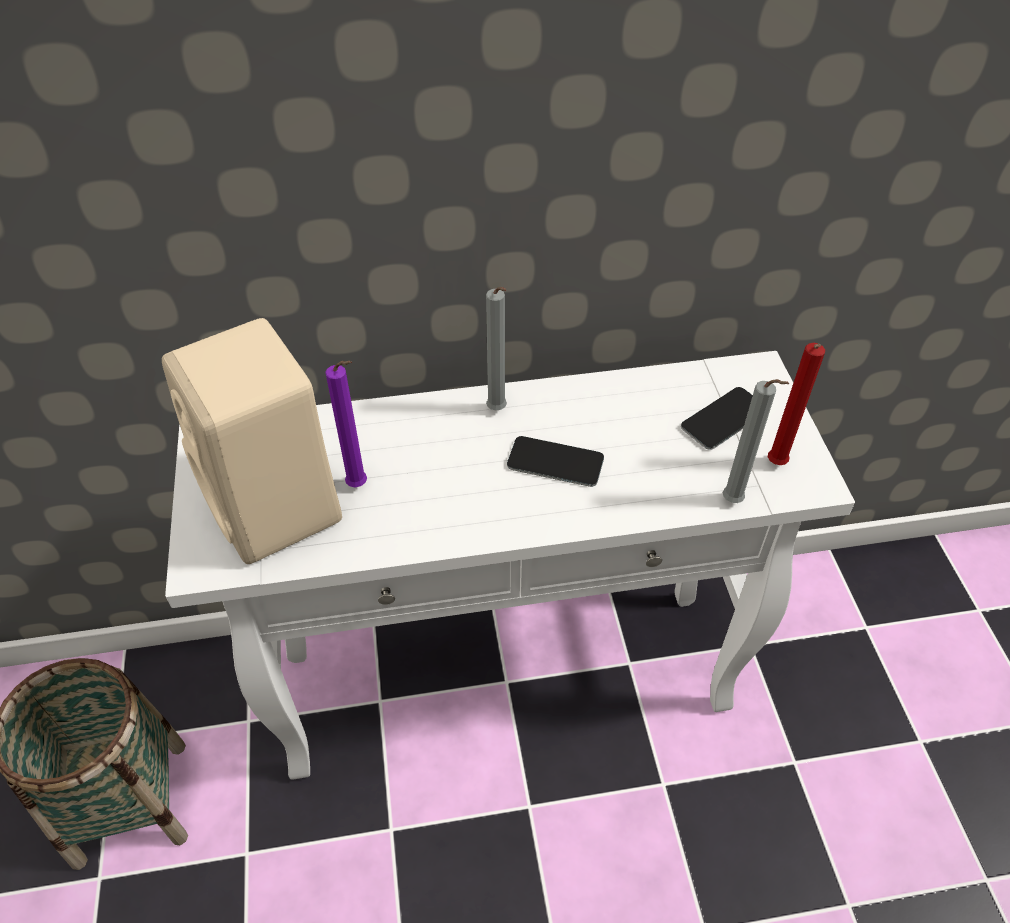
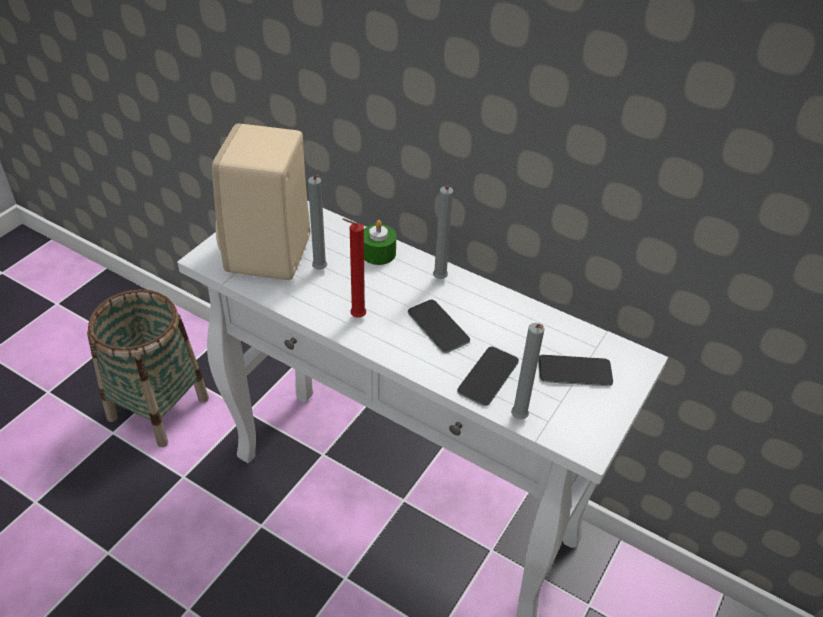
camera: 40 degrees right, 5 degrees down
(360, 486) = (320, 271): purple candle -> grey candle
(400, 423) = (378, 253): none -> green candle
(660, 480) = (488, 376): none -> phone
(774, 465) = (573, 418): red candle -> red candle (355, 317)

